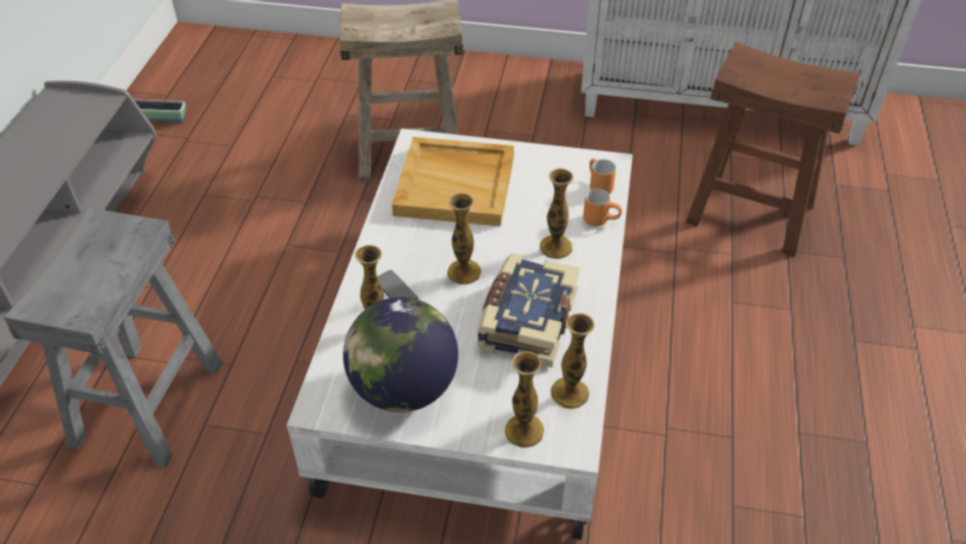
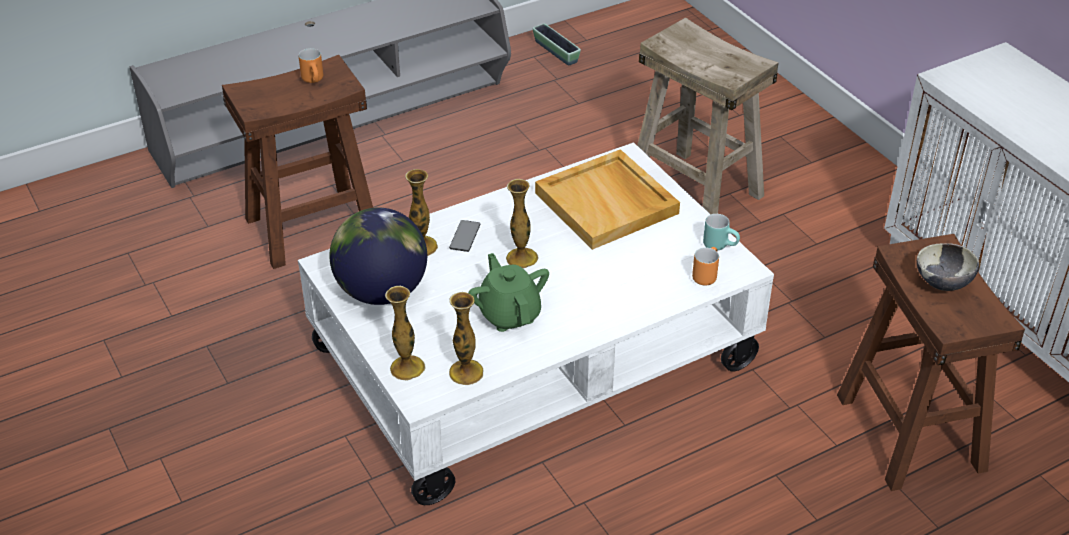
camera: 50 degrees right, 5 degrees down
(147, 402) = (312, 226): grey stool -> brown stool
(525, 321) = (509, 314): book -> green teapot
(555, 247) = (606, 289): vase -> none
(573, 159) = (720, 245): none -> turquoise mug
(601, 219) = (668, 296): orange mug -> orange mug (315, 80)
(780, 77) = (942, 283): none -> bowl

